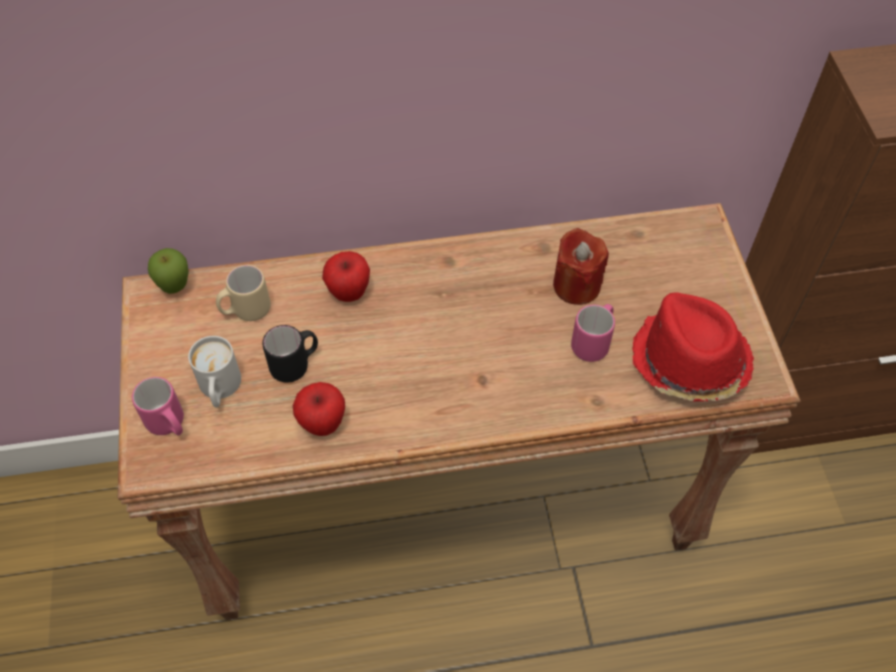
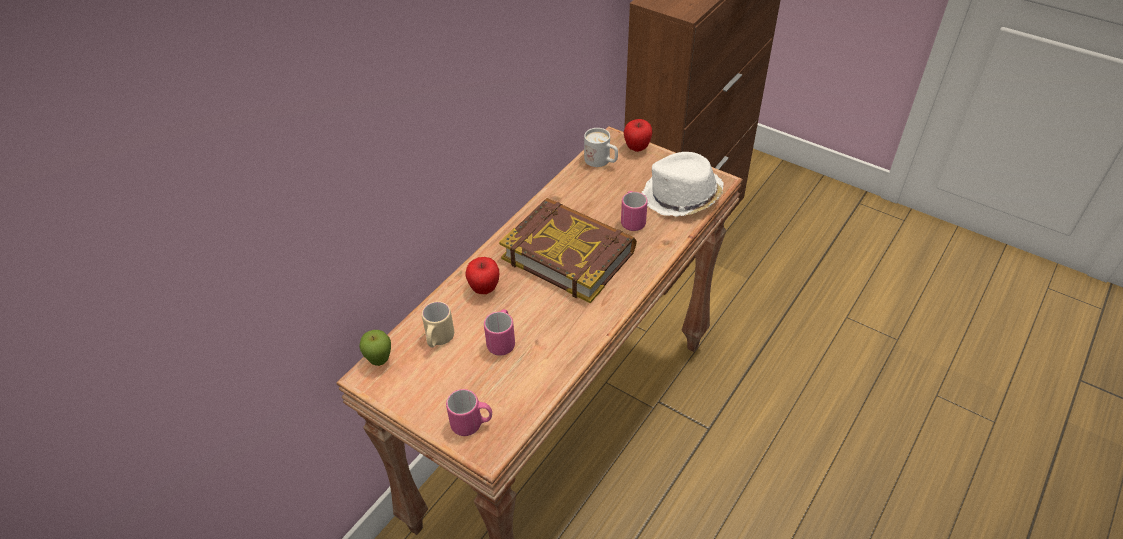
camera: 45 degrees left, 10 degrees down
(220, 389) = (477, 385): white mug -> white mug (601, 161)
(295, 364) = (502, 341): black mug -> pink mug
(322, 424) = (554, 354): apple -> apple (637, 148)
(475, 325) = (569, 254): none -> book
(576, 285) = (592, 203): red candle -> none
(688, 361) = (681, 197): red hat -> white hat

